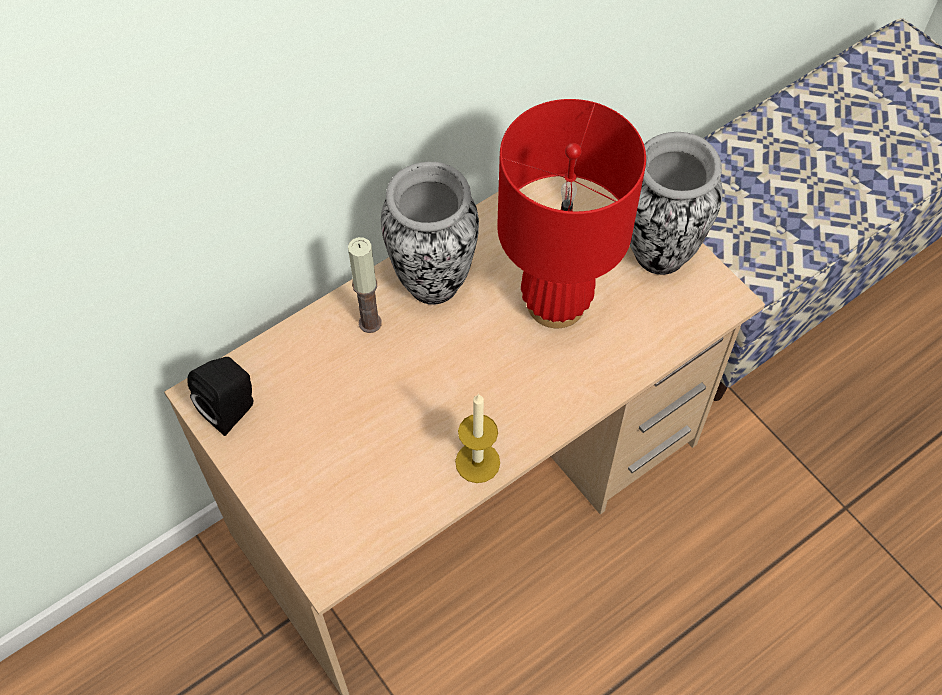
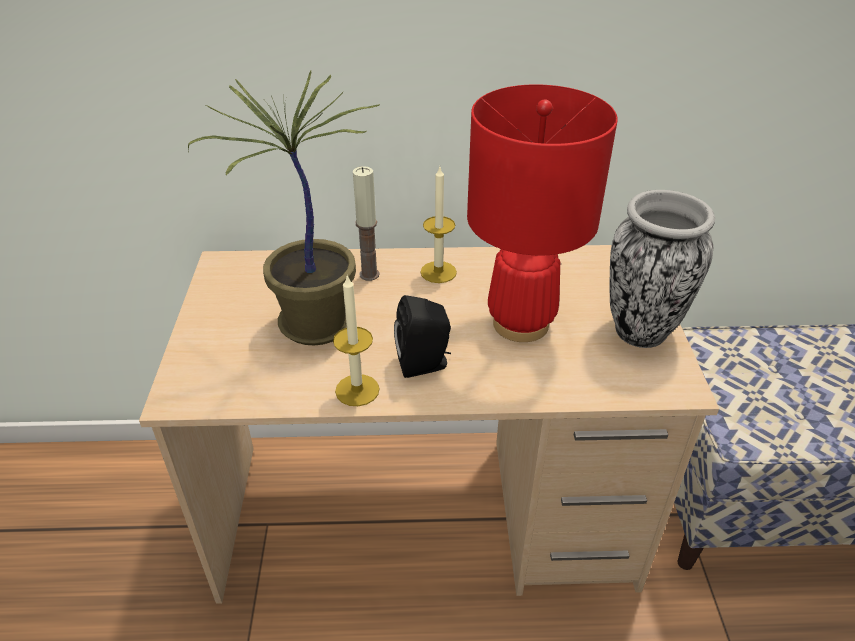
camera: 35 degrees right, 20 degrees down
(232, 409) = (229, 278): black speaker -> black speaker (425, 364)
(375, 417) = (314, 326): none -> potted plant
(433, 281) = (438, 272): vase -> candle

